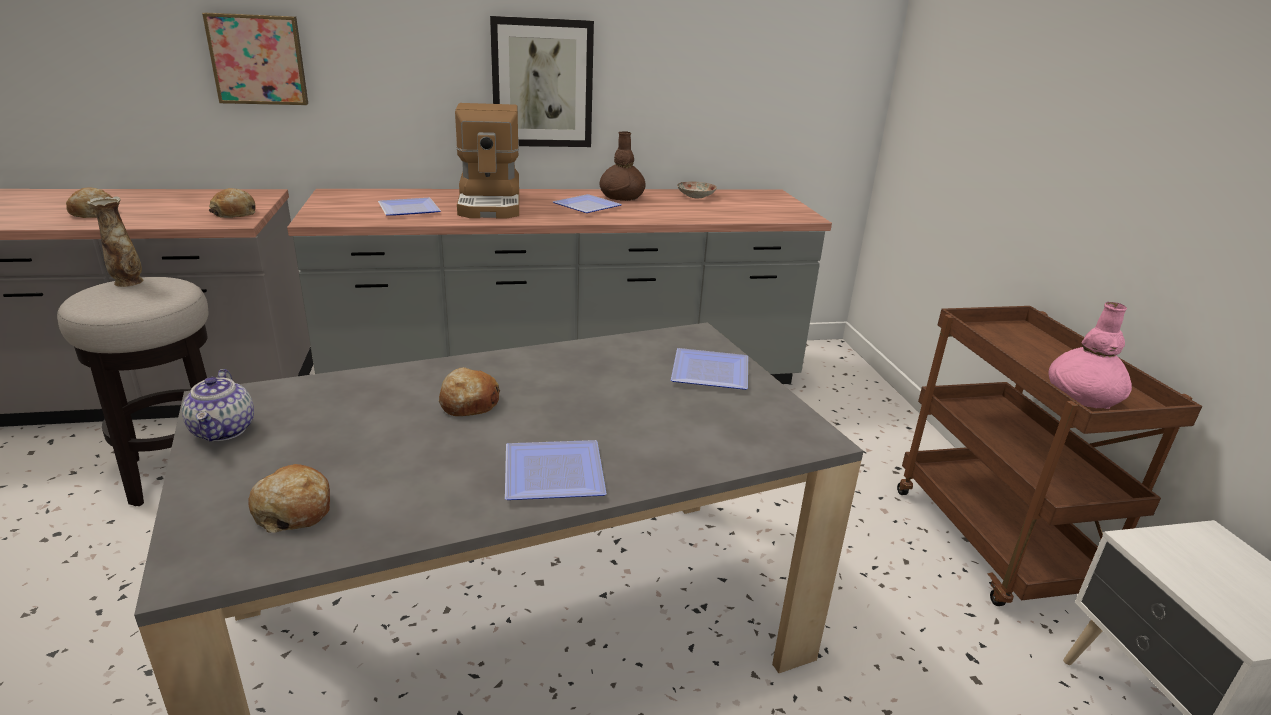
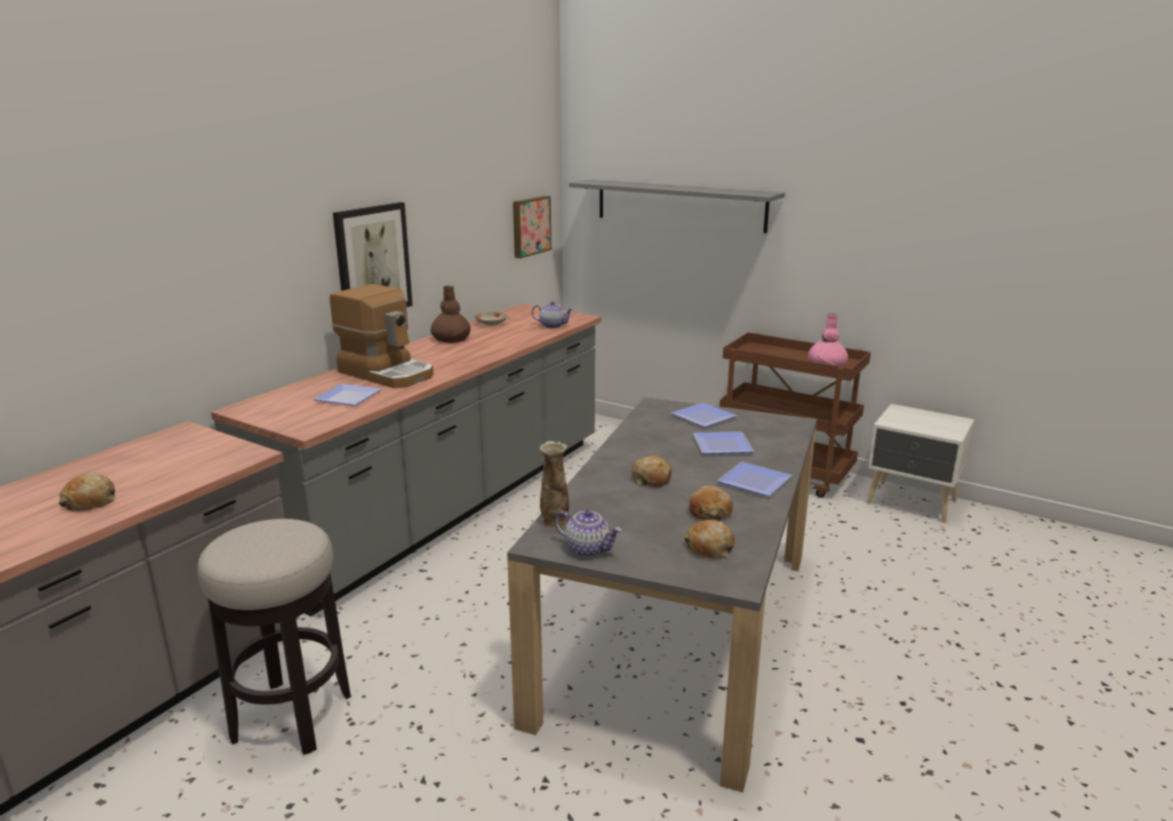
camera: 45 degrees left, 5 degrees down
(127, 282) = (236, 539): vase -> vase (554, 521)
(234, 213) = (223, 450): bread -> bread (709, 512)
(258, 59) = (149, 296): picture -> picture (530, 226)
(589, 207) = (454, 352): plate -> plate (724, 445)
(750, 215) = (553, 326): none -> teapot
(1007, 84) = (679, 205): none -> grey shelf

